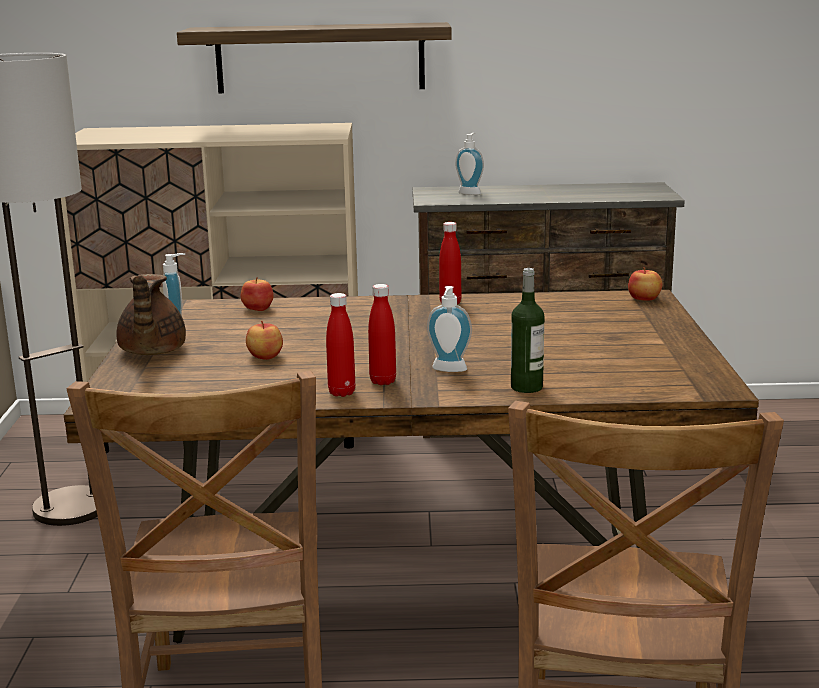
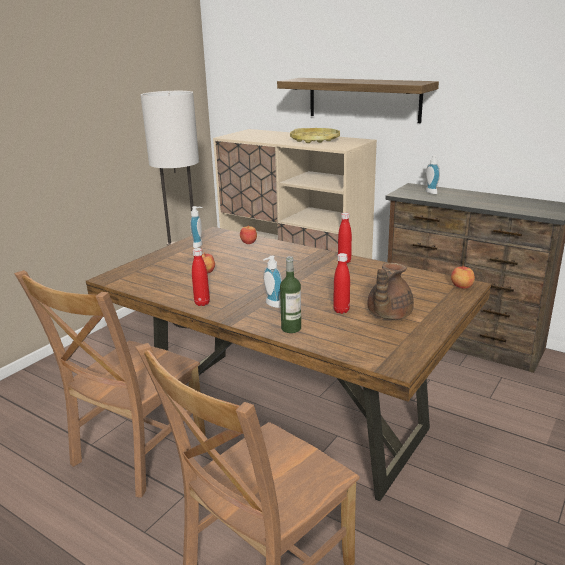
camera: 35 degrees right, 5 degrees up
(151, 352) = (167, 256): brown teapot -> brown teapot (388, 314)
(254, 131) = (314, 139): none -> yellow tray
(383, 381) = (230, 302): red bottle -> red bottle (341, 310)

